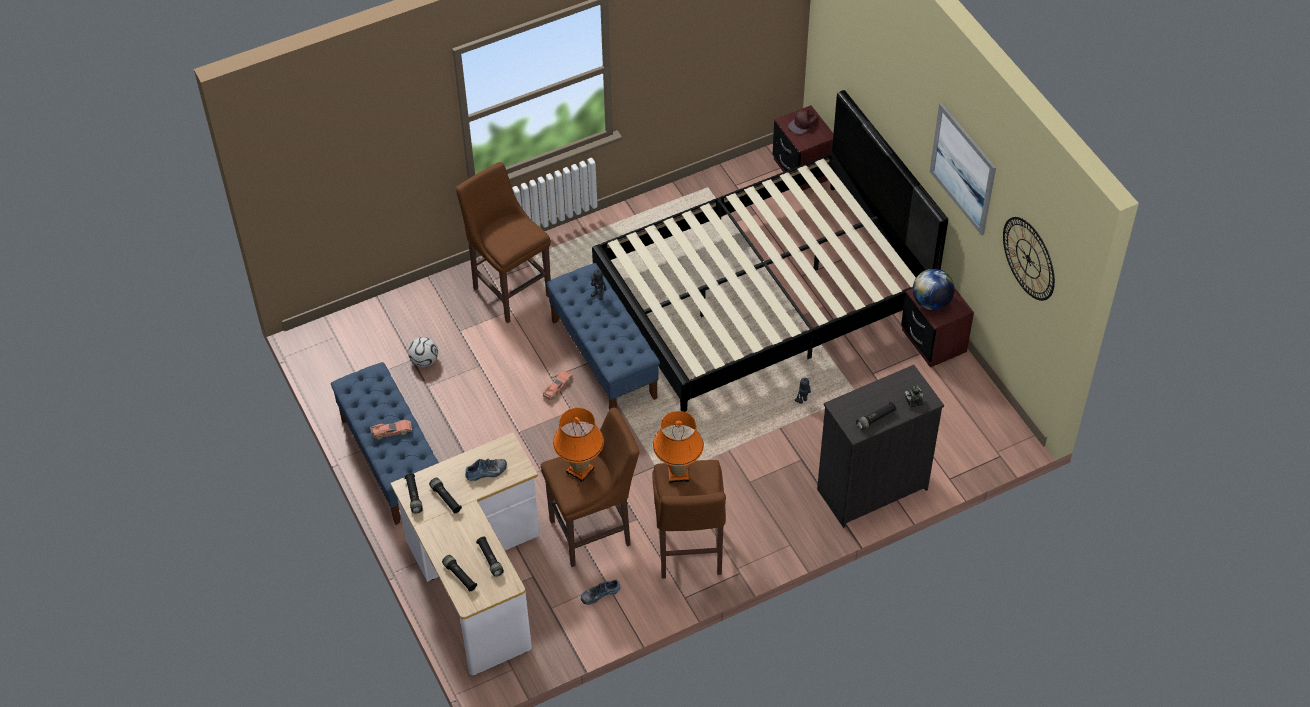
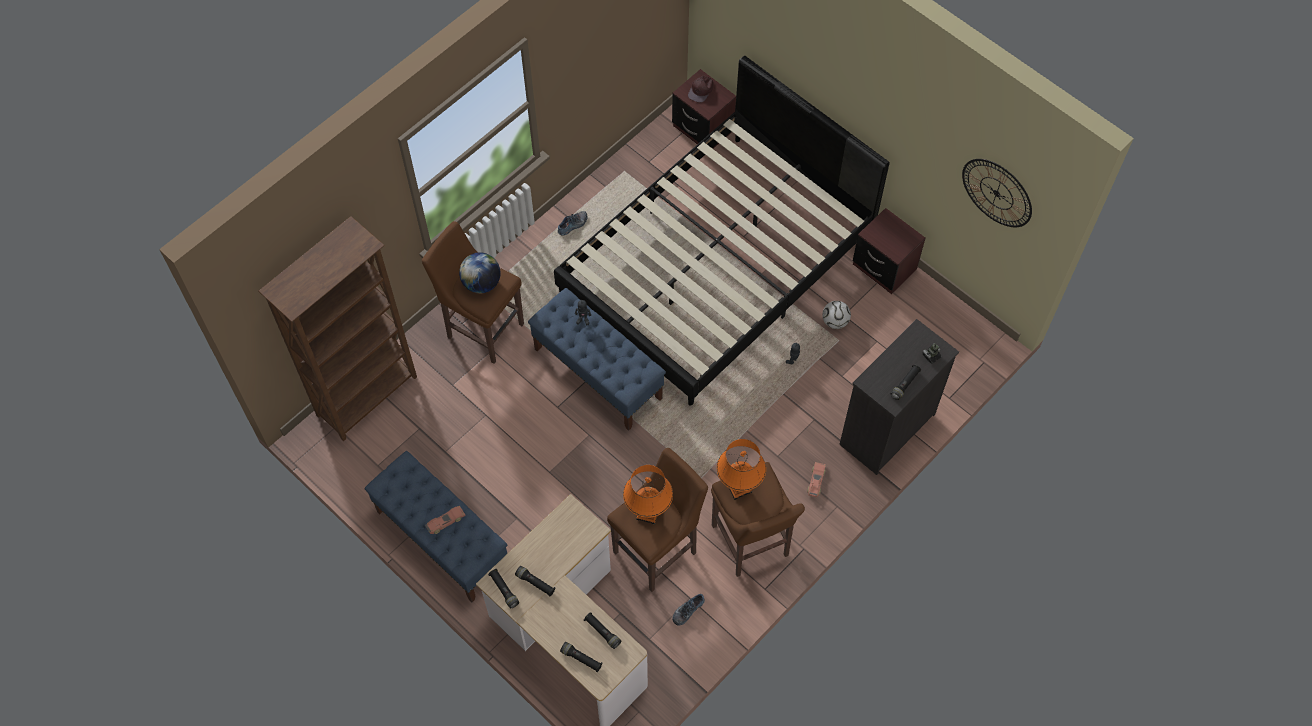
camera: 20 degrees left, 10 degrees up
(377, 319) = (368, 396): none -> brown bookcase
(424, 360) = (431, 426): football -> football (835, 321)
(486, 472) = (563, 543): shoe -> shoe (573, 225)
(557, 387) = (566, 415): toy car -> toy car (816, 481)
(931, 302) = (885, 239): globe -> globe (481, 283)
(962, 169) = (906, 119): picture -> none

